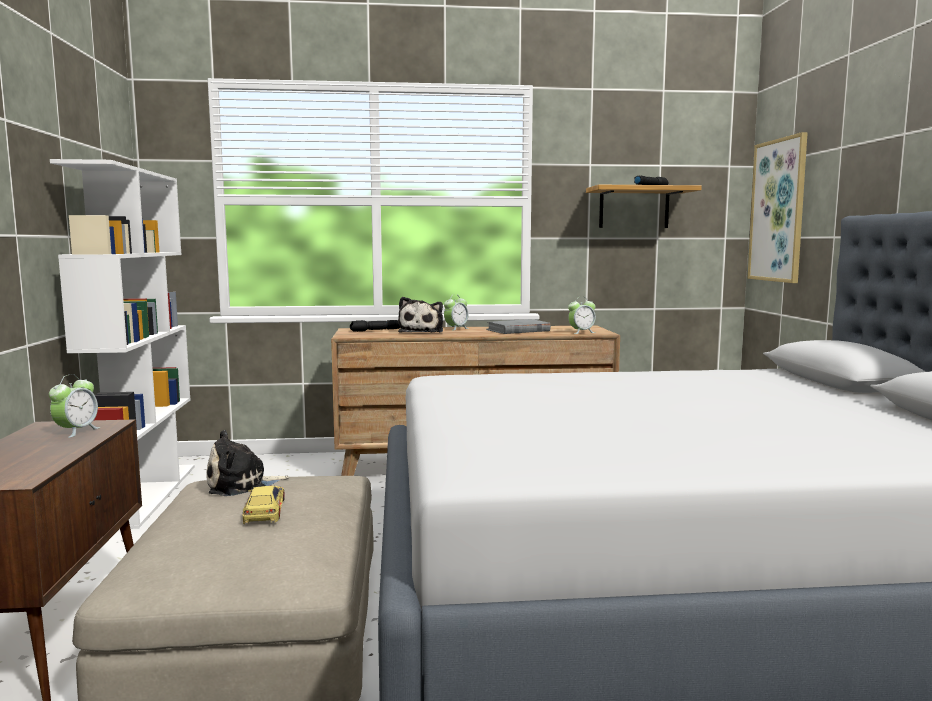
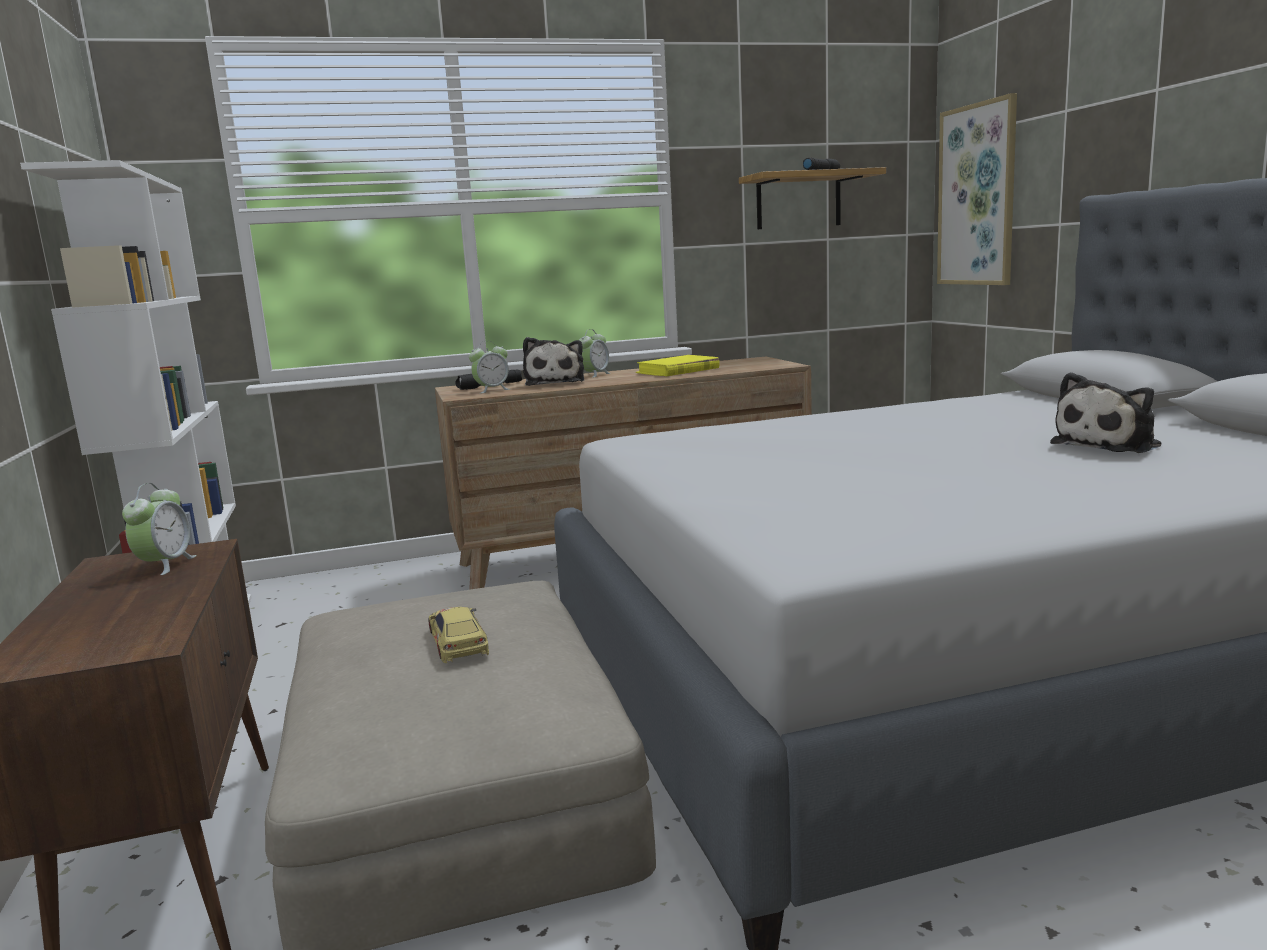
camera: 10 degrees left, 5 degrees up
(242, 485) = (396, 612): plush toy -> plush toy (1110, 445)
(518, 330) = (677, 371): grey book -> yellow book
(581, 332) = (760, 366): alarm clock -> alarm clock (492, 390)

